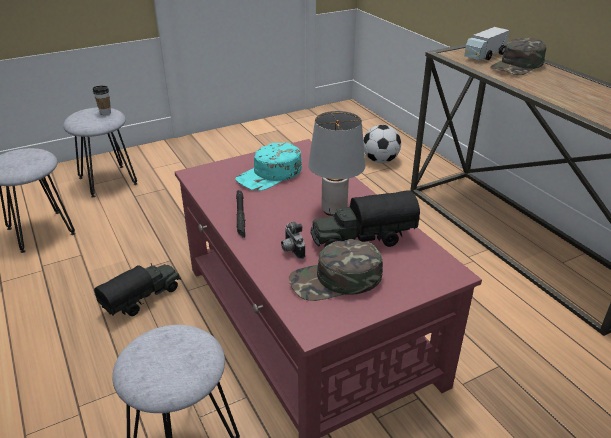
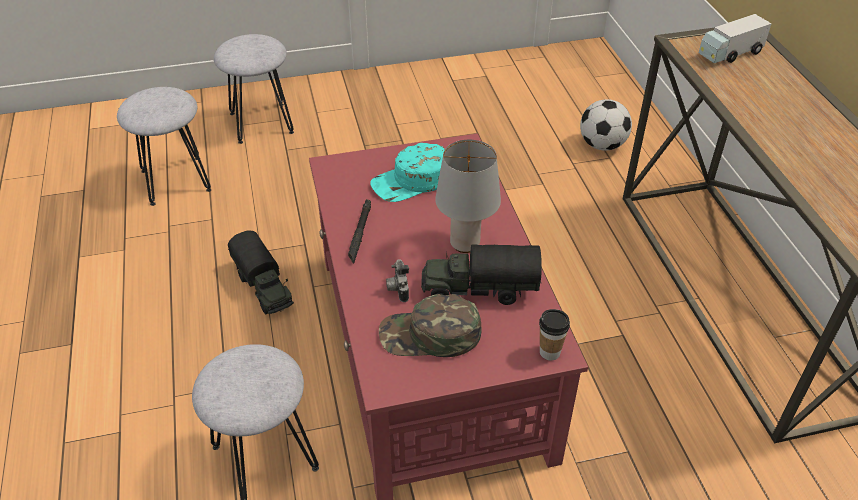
camera: 15 degrees right, 10 degrees up
(105, 113) = (263, 45): cup -> cup (549, 352)
(143, 299) = (264, 287): toy truck -> toy truck turned 90 degrees clockwise
(517, 65) = (763, 79): green cap -> none

